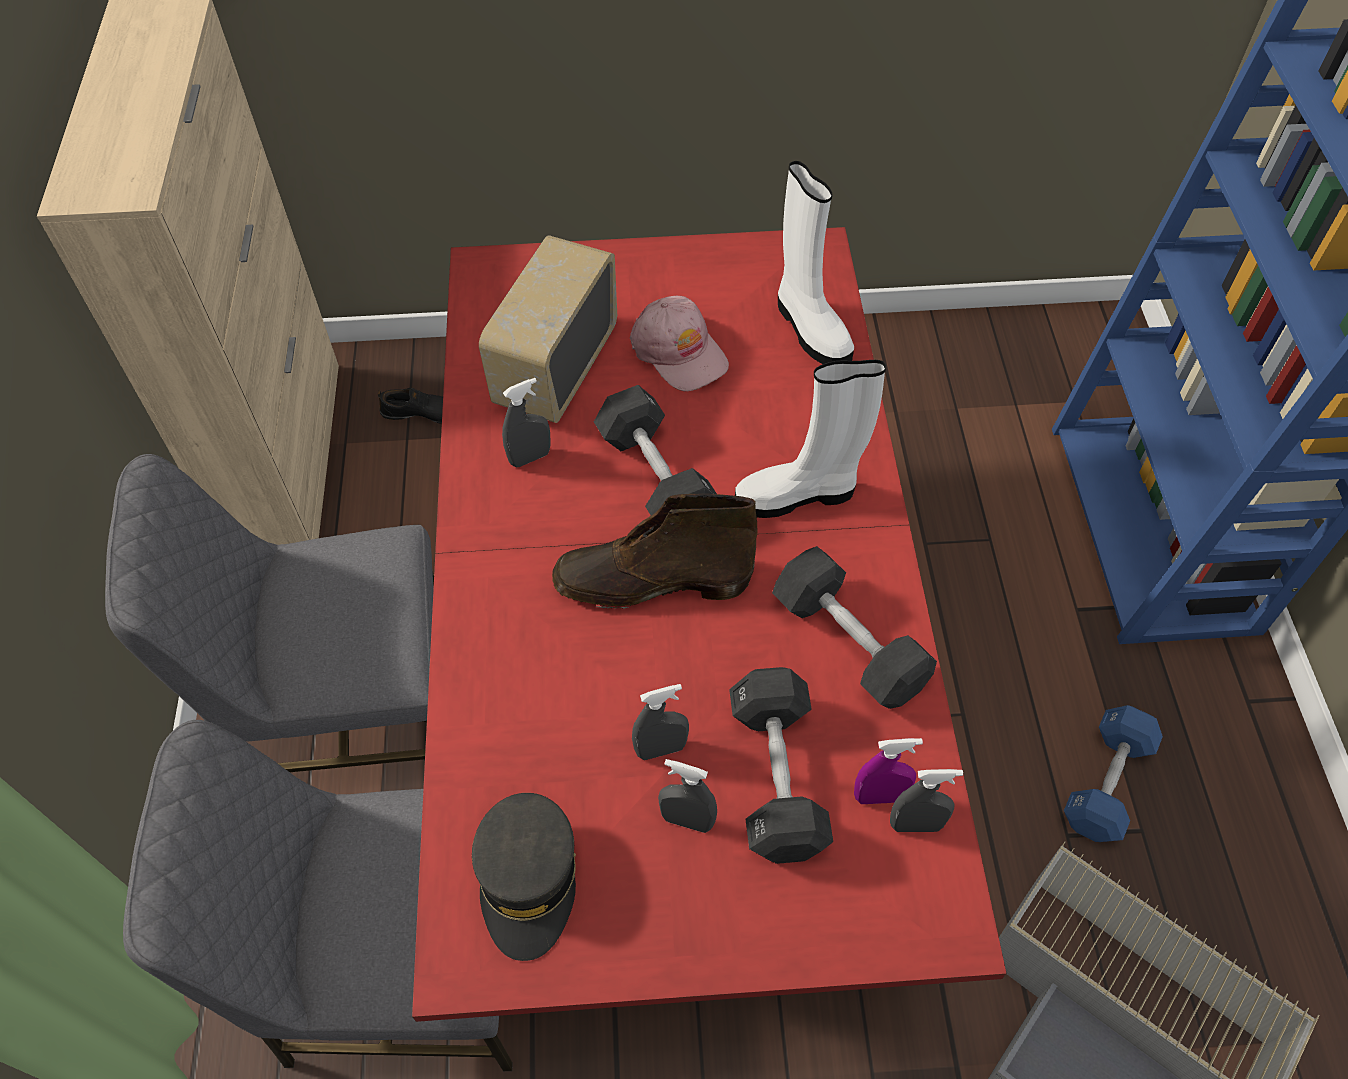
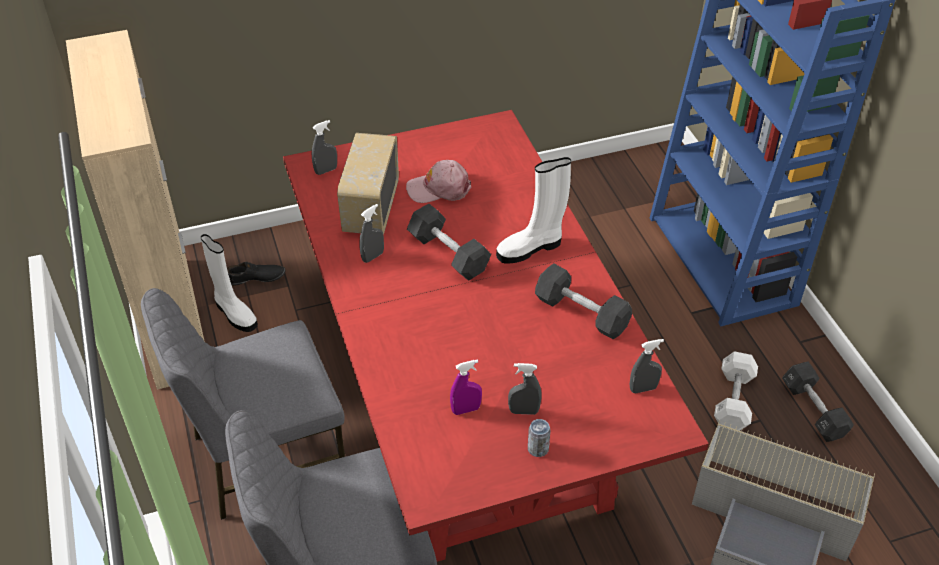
camera: 15 degrees left, 10 degrees down
(528, 880) = (448, 456): grey cap -> none
(651, 581) = (464, 304): brown boot -> none
(661, 749) = (498, 382): grey spray bottle -> grey spray bottle (326, 170)
(679, 351) = (439, 188): pink cap -> pink cap turned 135 degrees clockwise
(688, 906) = (538, 449): none -> can
(777, 776) = (564, 382): black dumbbell -> black dumbbell (813, 410)
(810, 329) = (509, 165): white boot -> white boot (234, 313)
(879, 796) = (620, 380): purple spray bottle -> purple spray bottle (466, 409)
(1106, 783) = (733, 400): blue dumbbell -> white dumbbell

